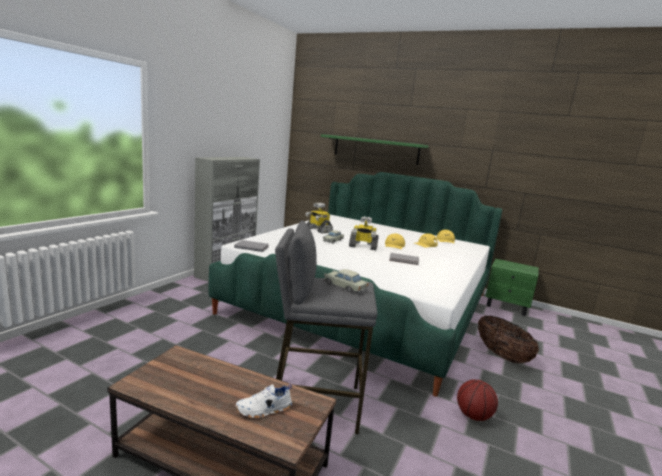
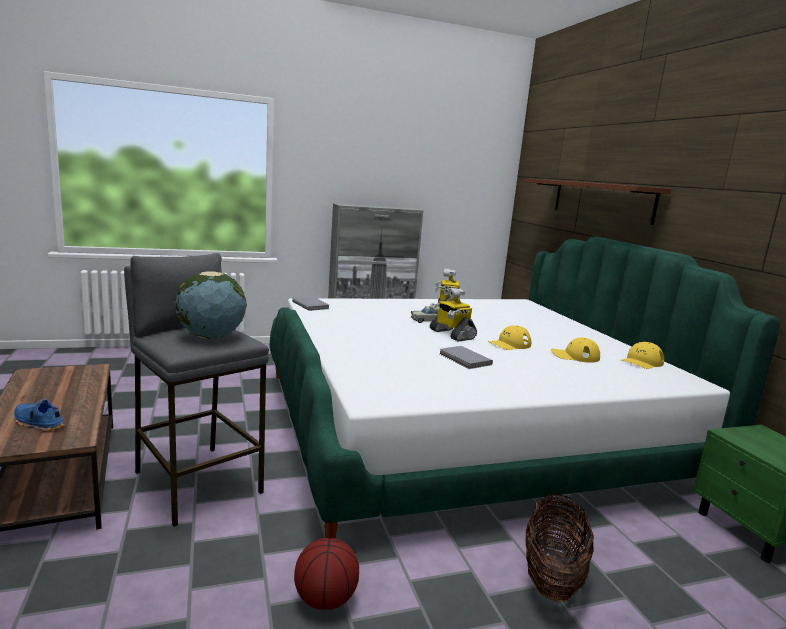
camera: 45 degrees right, 0 degrees up
(264, 410) = (38, 424): white shoe -> blue shoe
(344, 286) = (211, 336): beige toy car -> globe
(375, 149) = (601, 200): green shelf -> brown shelf

